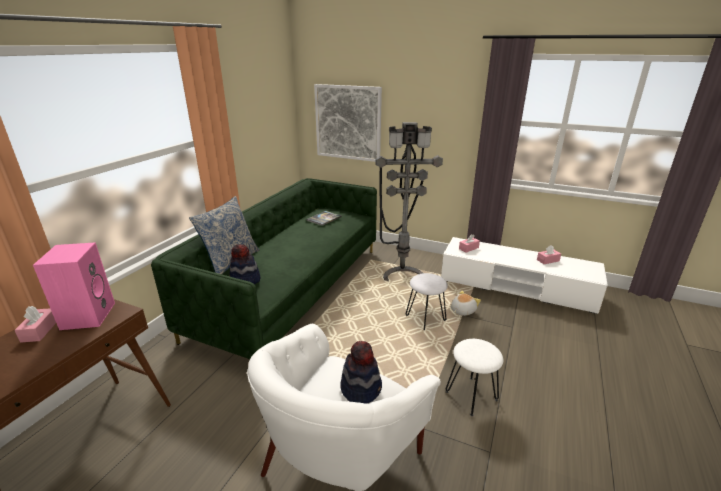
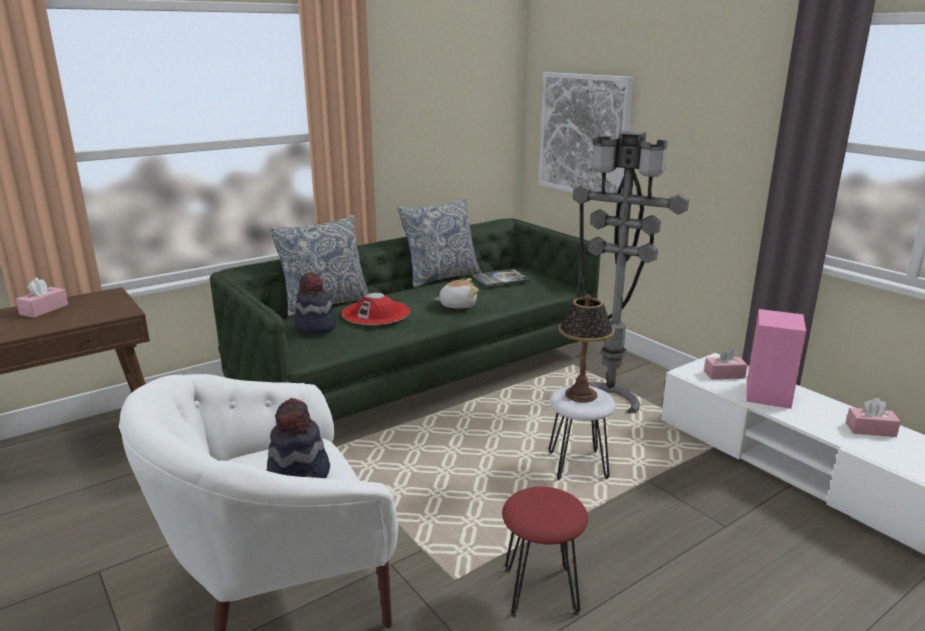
camera: 30 degrees right, 5 degrees down
(87, 315) = (94, 307): pink speaker -> pink speaker (766, 394)
(274, 259) = (376, 313): none -> red hat
(285, 225) = (441, 277): none -> pillow
(427, 279) = (581, 394): none -> table lamp
(462, 310) = (654, 474): plush toy -> plush toy (457, 305)
(471, 396) = (541, 592): white stool -> red stool

